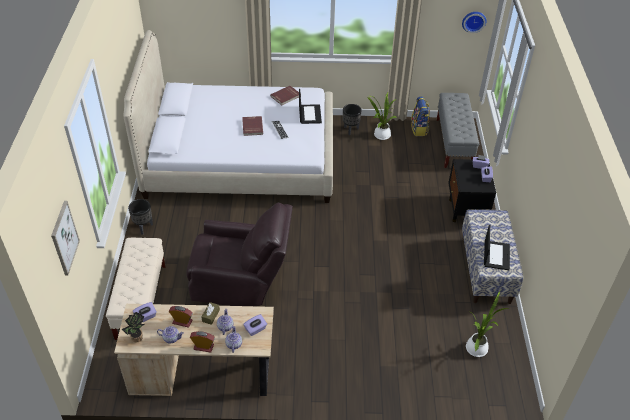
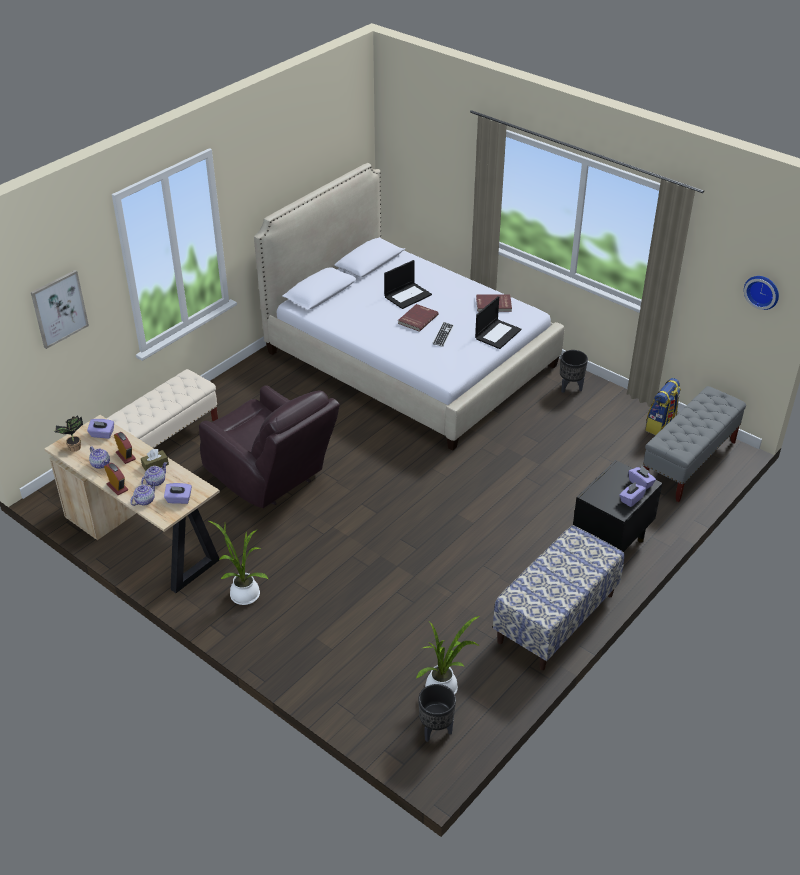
camera: 40 degrees right, 5 degrees down
(143, 227) = (239, 379): black planter -> black planter (436, 730)
(380, 135) = (601, 410): potted plant -> potted plant (243, 594)
(496, 255) = (545, 589): laptop -> laptop (408, 295)

